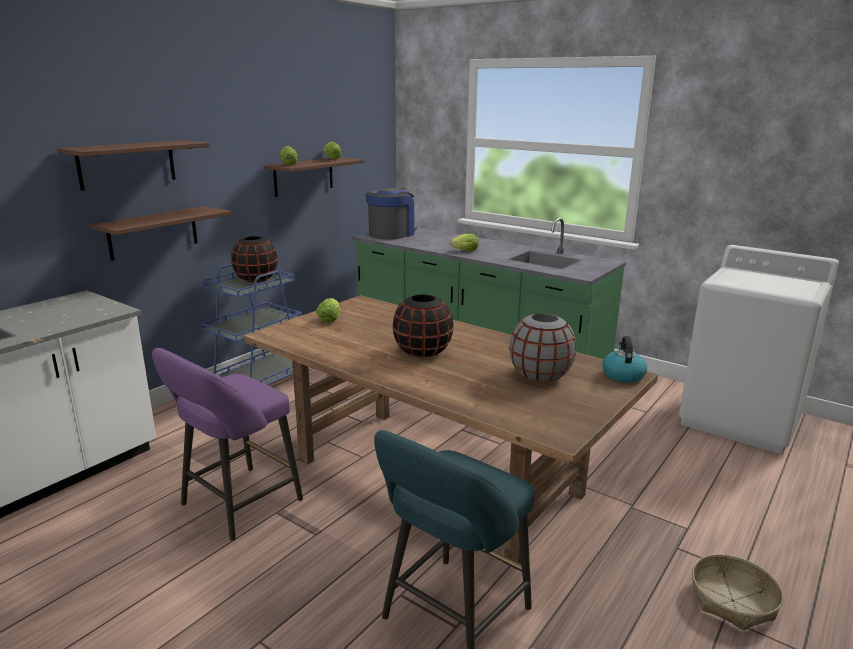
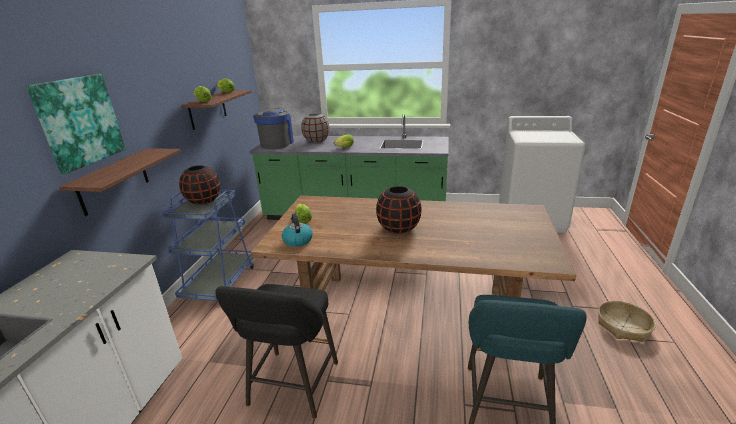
camera: 25 degrees left, 5 degrees up
(127, 164) = (79, 121): shelf -> picture
(236, 505) = (292, 388): purple stool -> black stool
(540, 375) = (488, 225): grey vase -> grey vase (316, 141)
(622, 375) = (529, 211): kettle -> kettle (297, 240)

